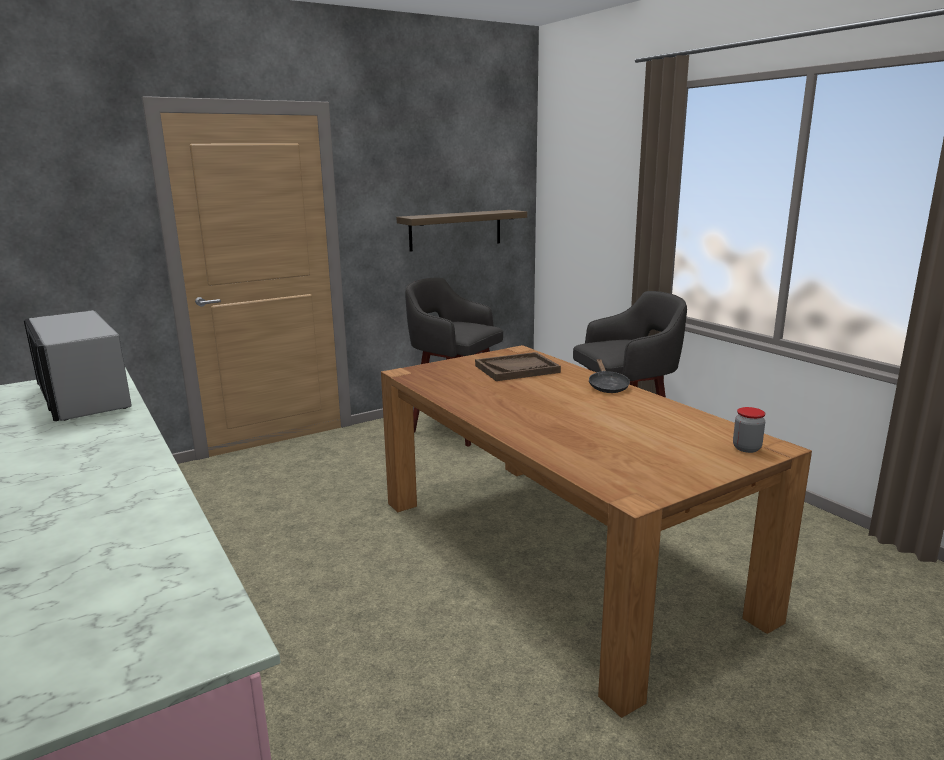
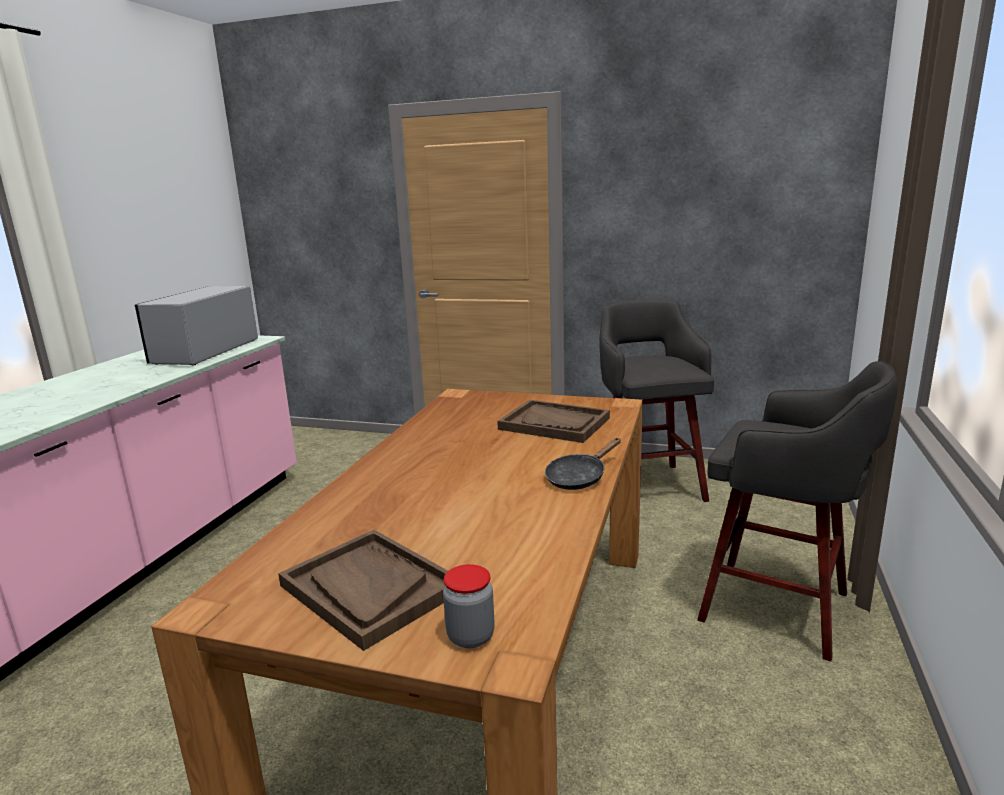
camera: 50 degrees right, 0 degrees up
(455, 230) = (720, 242): shelf -> none
(668, 457) = (369, 588): none -> brown tray

